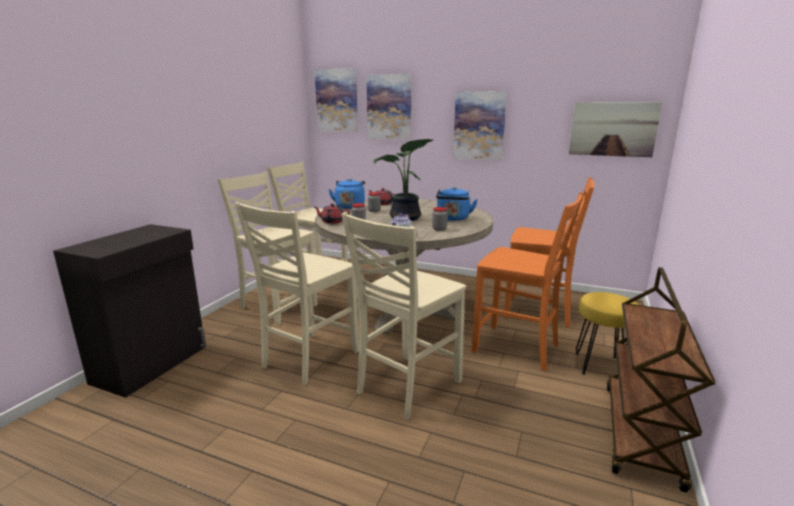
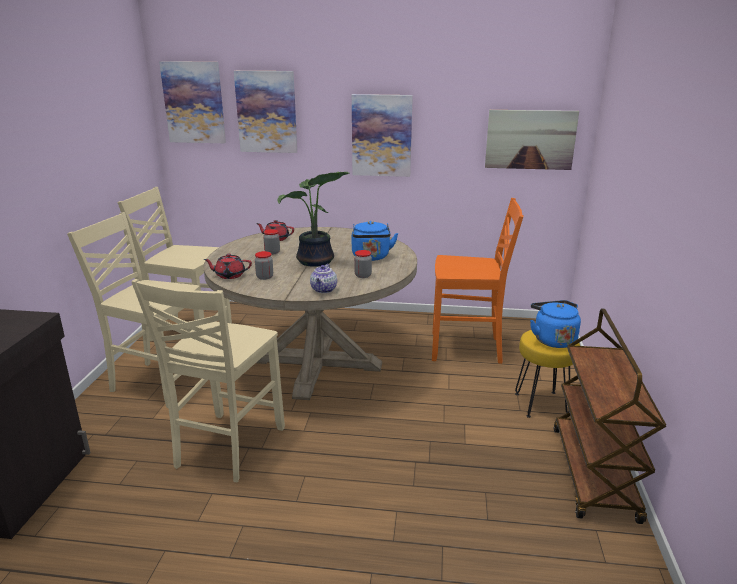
camera: 15 degrees left, 5 degrees up
(350, 206) = (237, 247): blue kettle -> blue kettle (552, 339)
(406, 387) = (353, 463): beige chair -> none
(517, 348) = (456, 397): orange chair -> none

